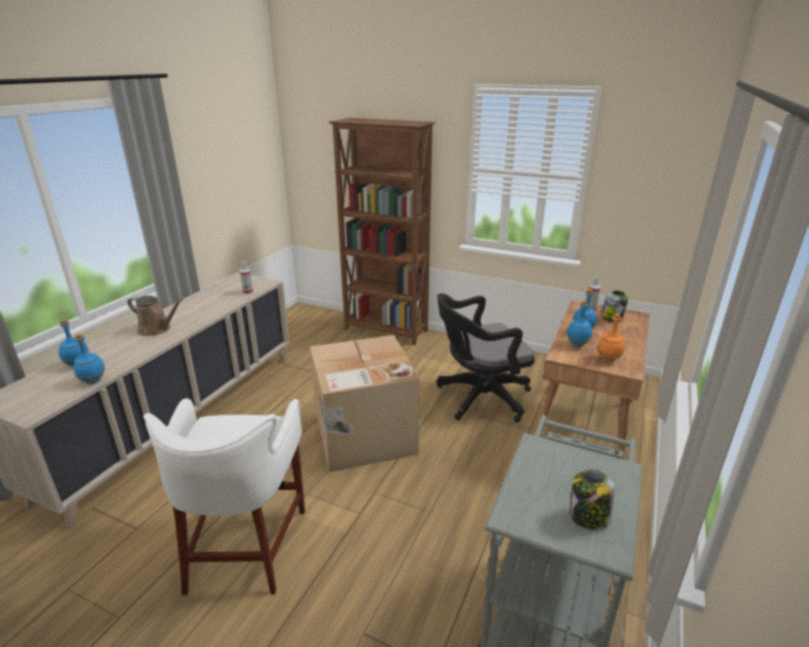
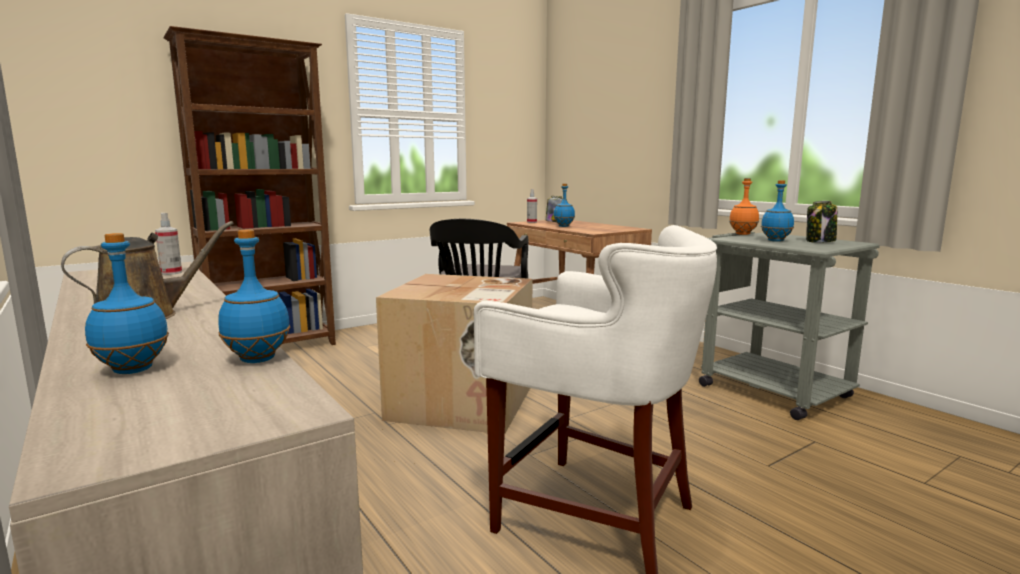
camera: 60 degrees left, 15 degrees down
(577, 344) = (581, 229): blue bottle -> blue bottle (775, 241)
(608, 359) = (615, 228): orange bottle -> orange bottle (743, 234)

